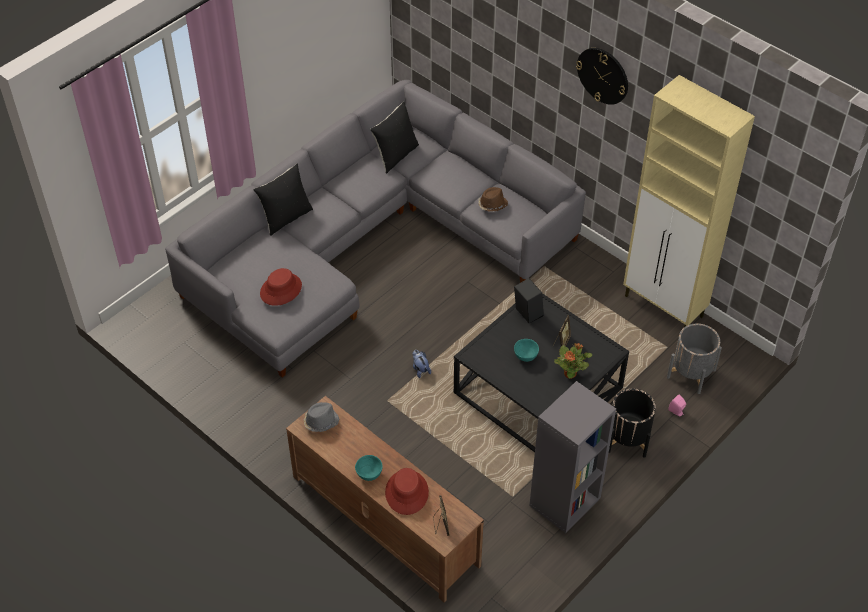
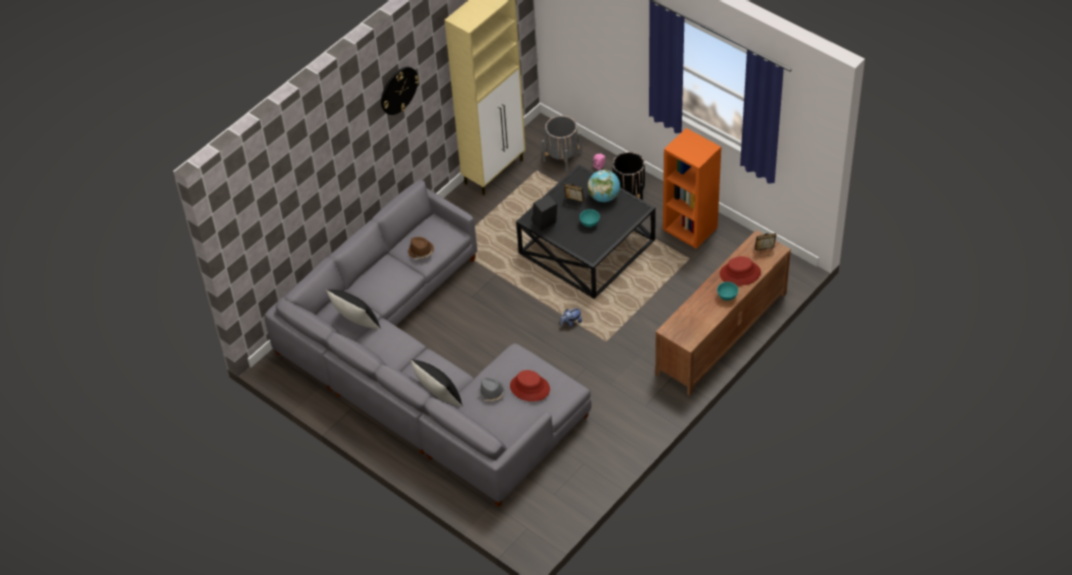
camera: 90 degrees left, 0 degrees up
(320, 421) = (682, 331): grey hat -> grey hat (491, 392)
(565, 502) = (690, 228): grey bookcase -> orange bookcase
(570, 373) = (604, 197): potted plant -> globe

